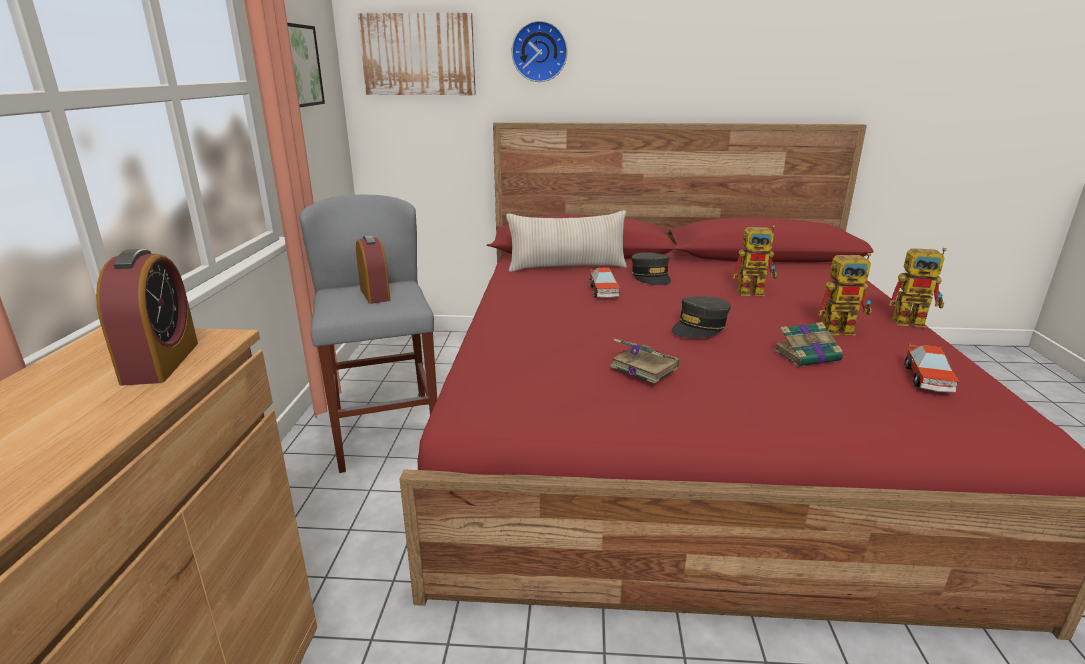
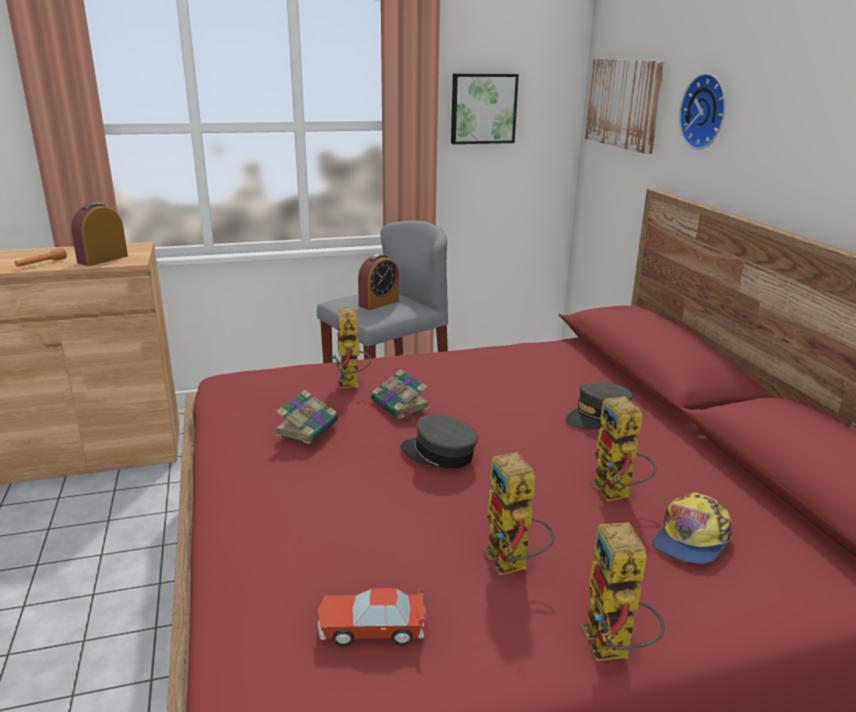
camera: 70 degrees right, 0 degrees up
(84, 422) = (41, 263): none -> orange flashlight
(161, 362) = (103, 259): alarm clock -> alarm clock turned 150 degrees clockwise
(552, 340) = (352, 384): none -> toy robot
(567, 267) = (579, 368): beige pillow -> none
(604, 292) = (507, 394): toy car -> none
(805, 287) = (691, 538): none -> cap
(808, 355) = (403, 531): book -> book (401, 405)

